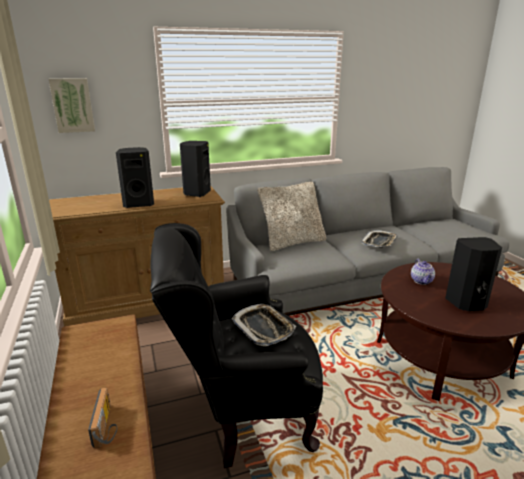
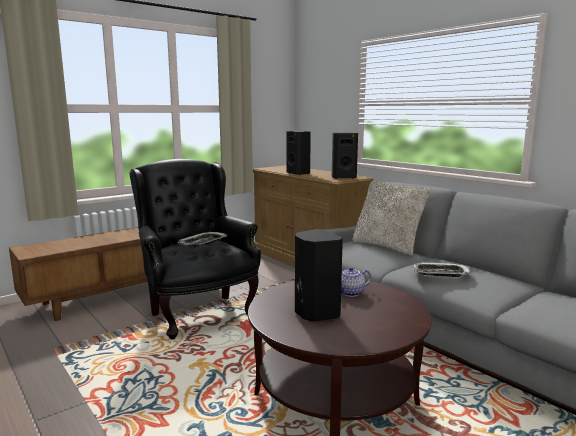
camera: 70 degrees right, 10 degrees down
(72, 105) = (314, 103): picture -> none
(107, 426) = (116, 237): radio -> none

